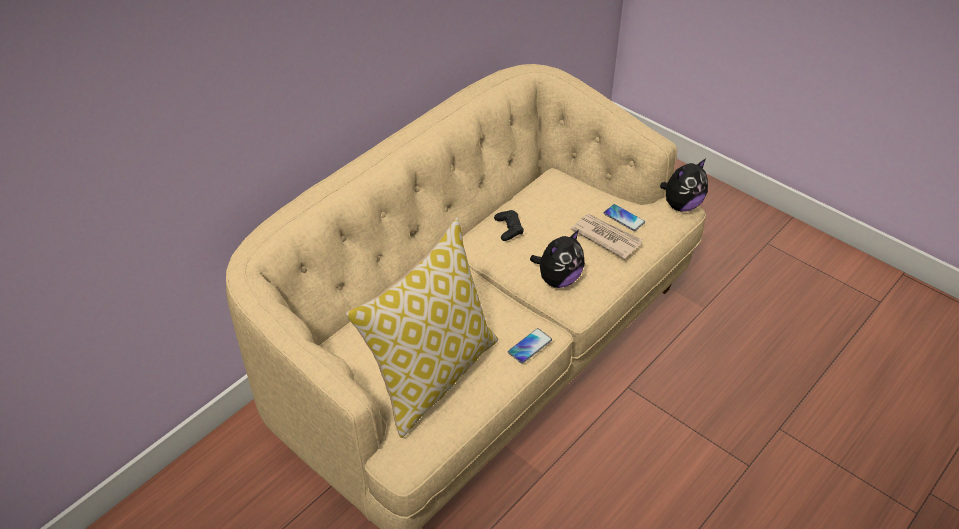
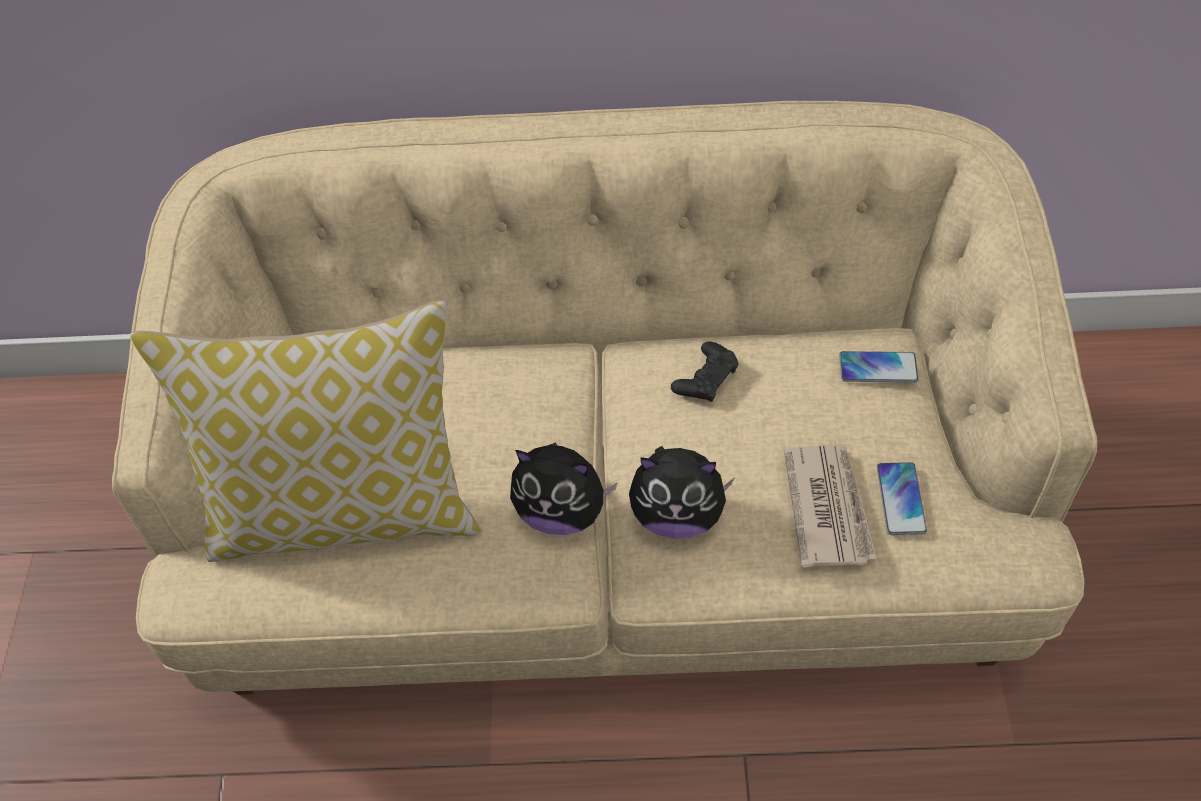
camera: 50 degrees right, 10 degrees up
(529, 346) = (508, 581): phone -> phone (878, 368)
(681, 205) = (1039, 553): plush toy -> plush toy (561, 511)

